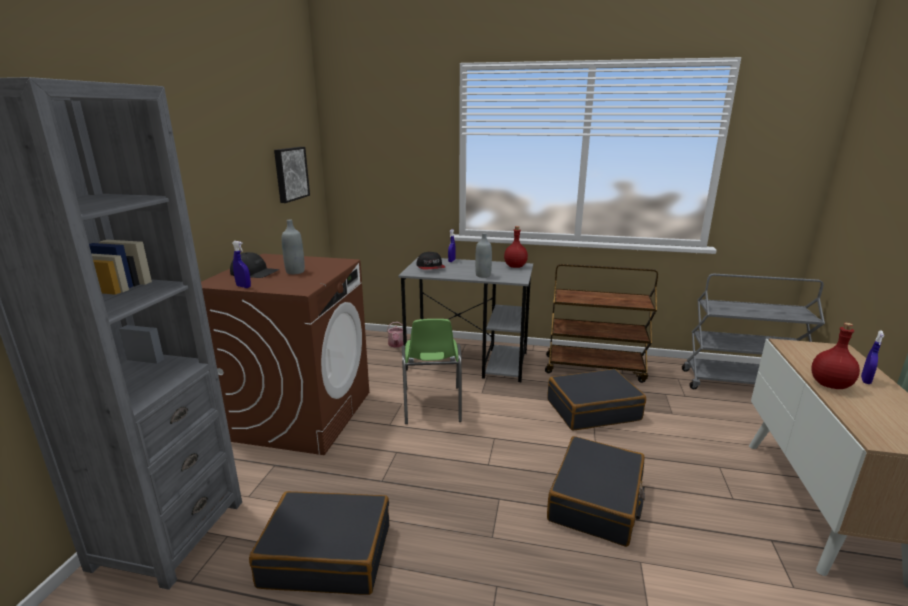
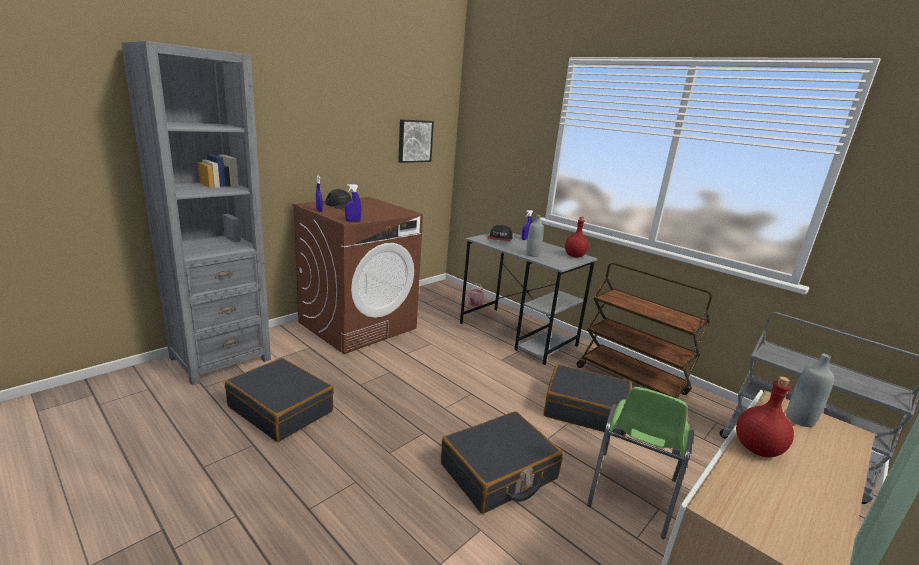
camera: 30 degrees right, 0 degrees up
(295, 272) = (365, 210): grey bottle -> grey bottle (800, 419)
(432, 405) = (451, 353): green chair -> green chair (630, 493)
(865, 380) = (819, 465): blue spray bottle -> blue spray bottle (353, 221)

